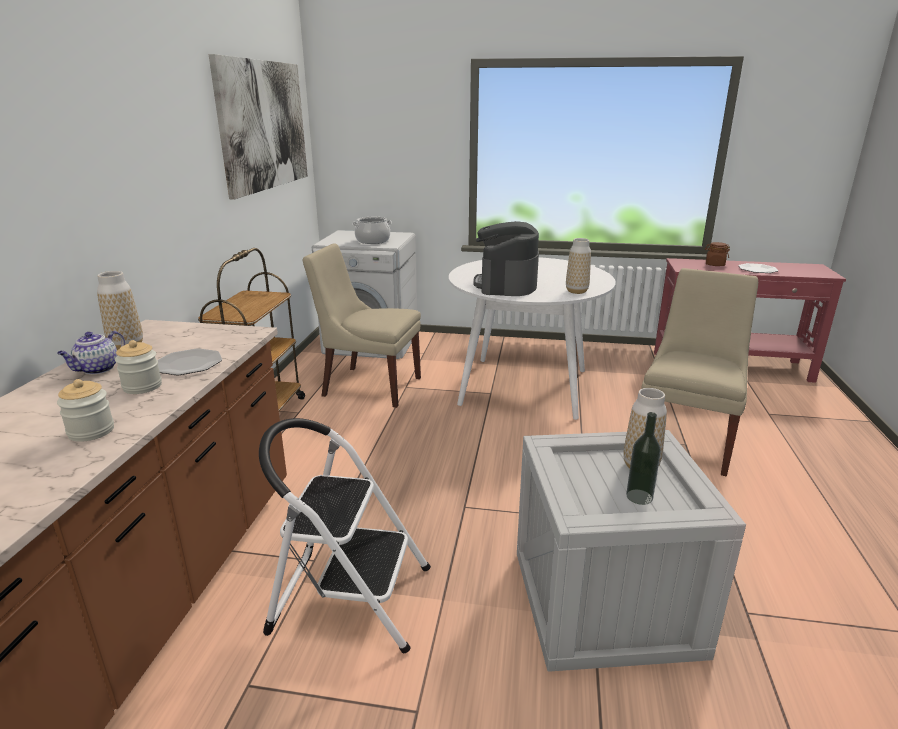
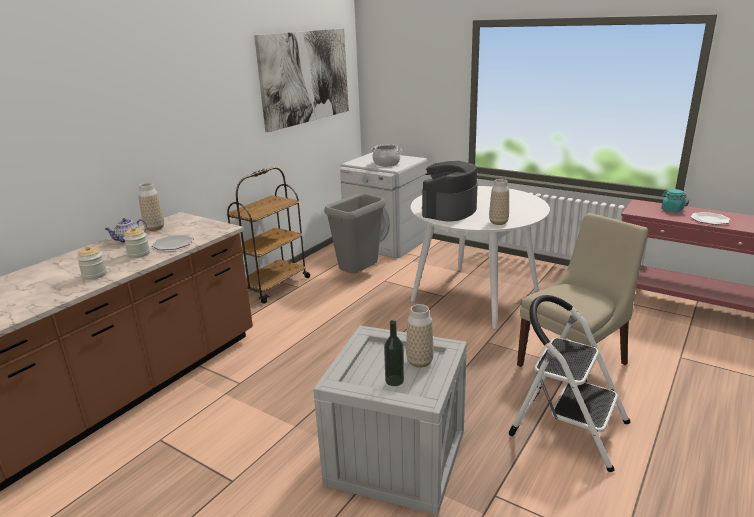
camera: 25 degrees right, 0 degrees up
(346, 598) = (241, 409): step ladder -> step ladder (565, 427)
(369, 386) = (358, 276): beige chair -> grey trash can
(714, 264) = (671, 210): brown jar -> turquoise jar

